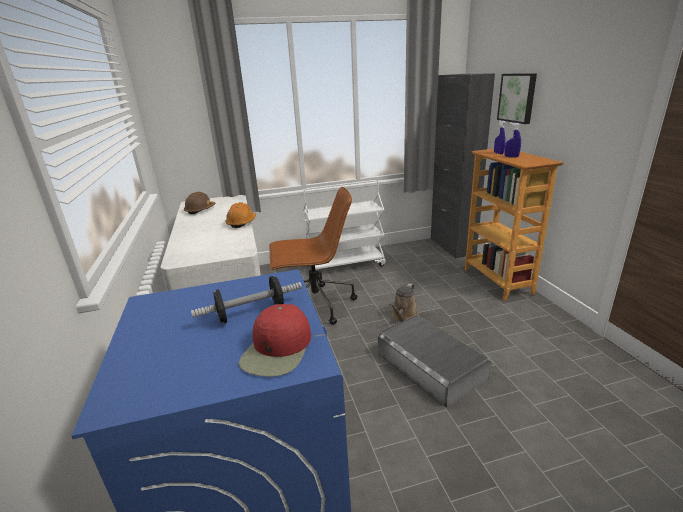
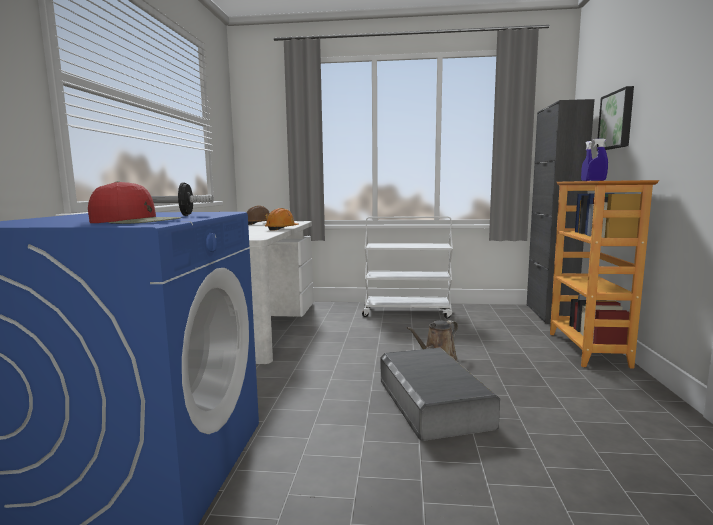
camera: 20 degrees right, 15 degrees down
(278, 349) = (136, 221): red cap -> red cap turned 120 degrees counterclockwise
(315, 305) = (347, 336): brown office chair -> none

